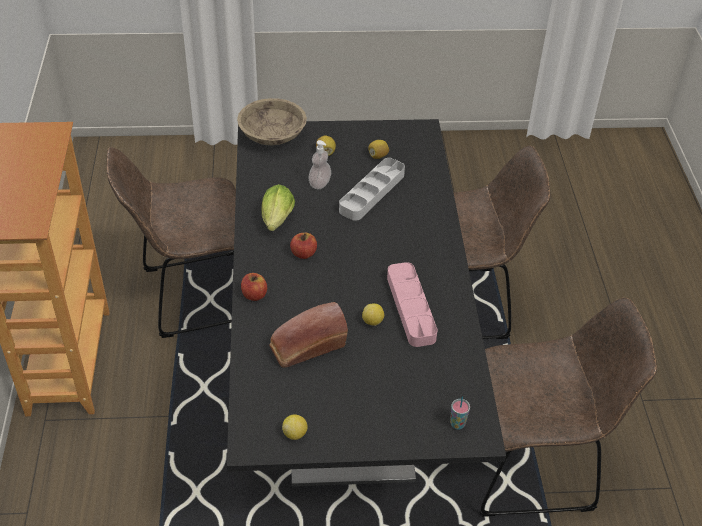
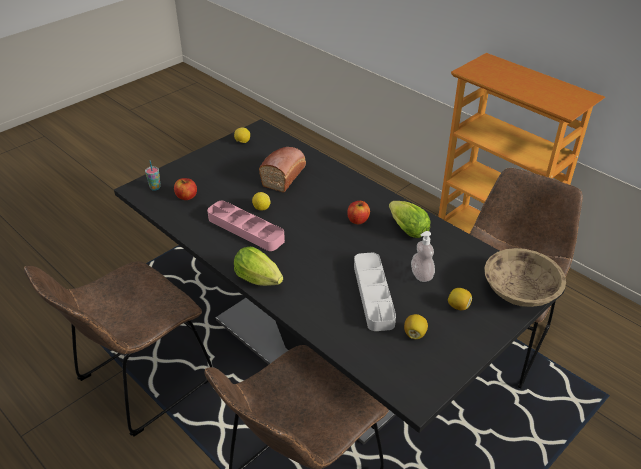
camera: 140 degrees right, 5 degrees down
(254, 295) = (352, 182): apple -> apple (186, 196)
(445, 252) = (260, 281): none -> lettuce

